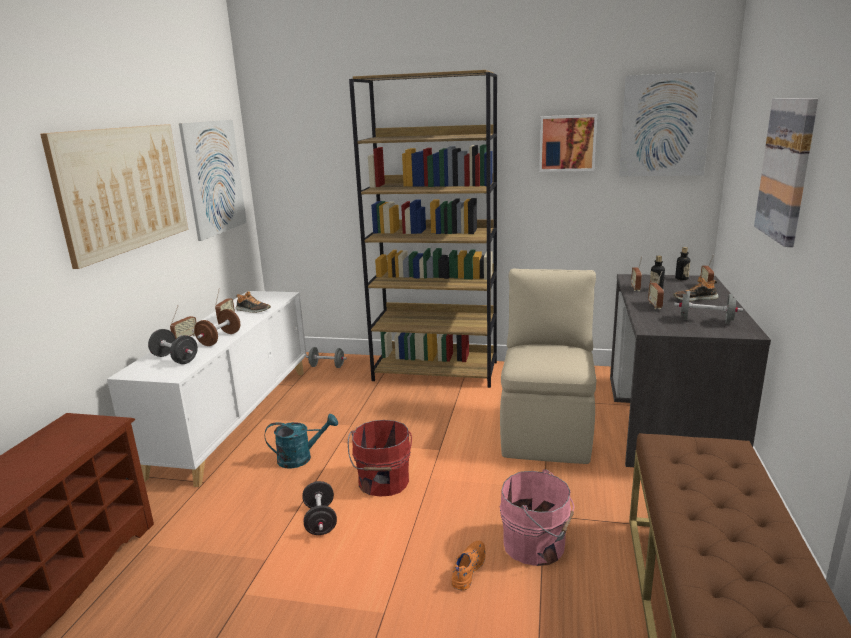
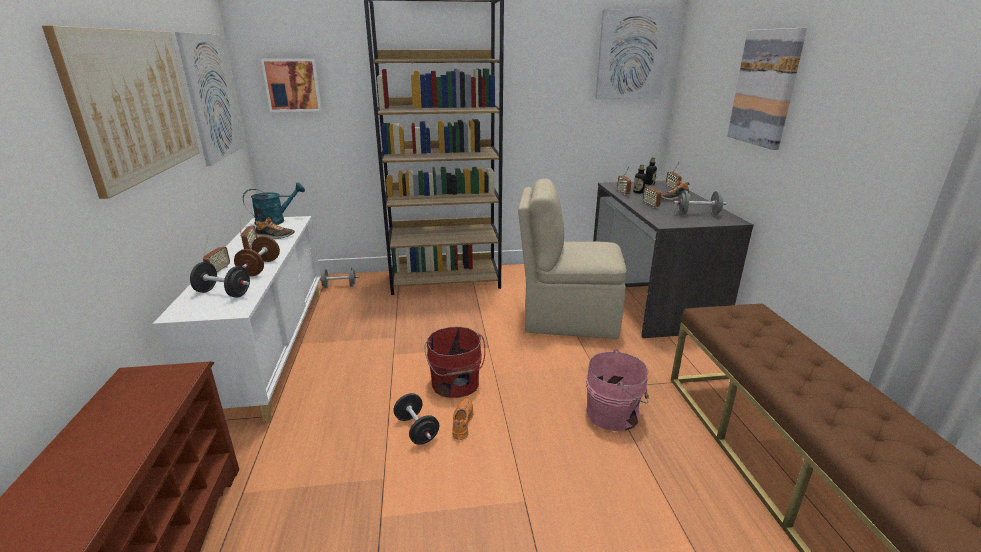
camera: 20 degrees left, 5 degrees up
(301, 458) = (363, 375): turquoise watering can -> turquoise watering can (276, 221)
(467, 570) = (573, 446): orange shoe -> orange shoe (461, 423)
(547, 431) = (567, 318): beige chair -> beige chair turned 75 degrees counterclockwise
(567, 143) = (554, 69): picture -> picture (293, 85)

